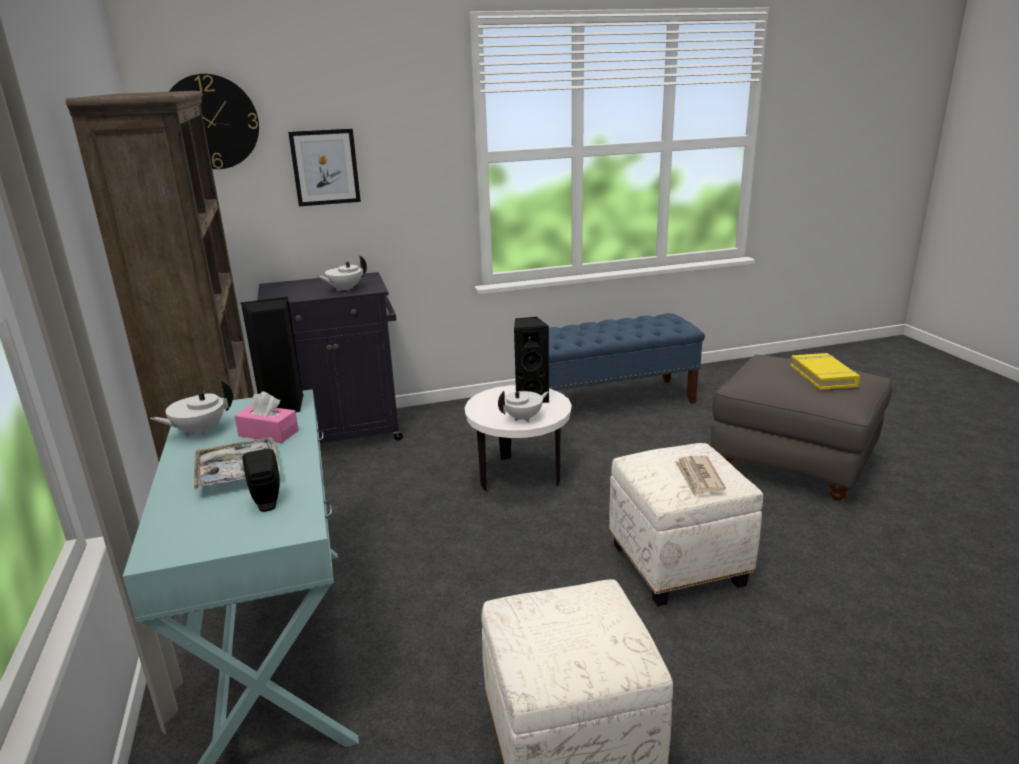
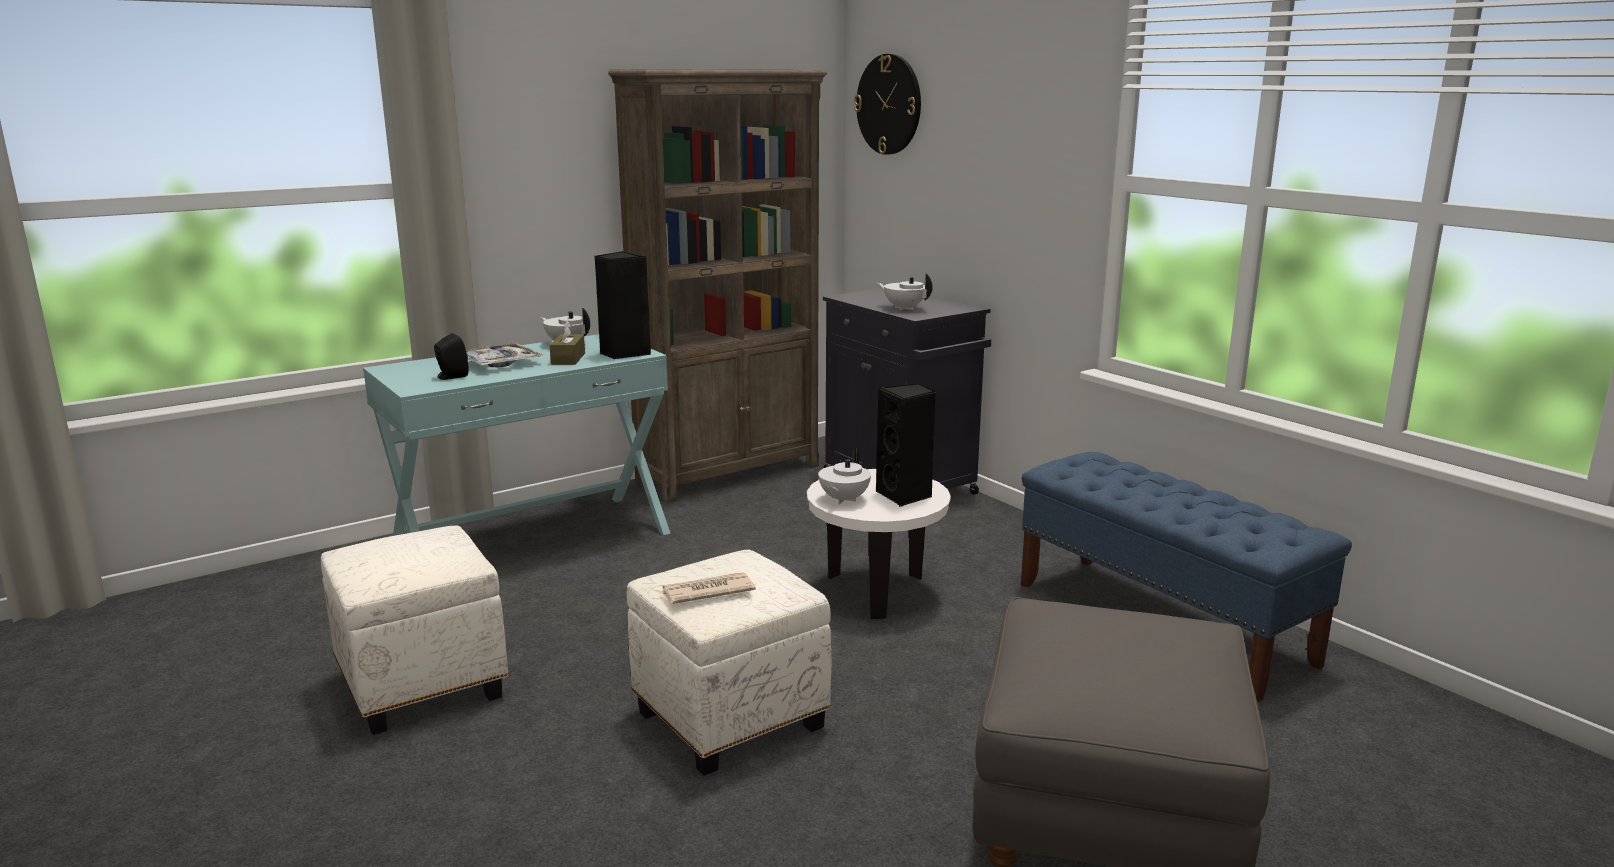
camera: 70 degrees right, 5 degrees down
(268, 433) = (568, 359): pink tissue box -> brown tissue box
(325, 167) = (964, 167): picture -> none
(524, 418) = (843, 500): white teapot -> white teapot turned 75 degrees clockwise
(823, 376) = (1124, 663): yellow book -> none

